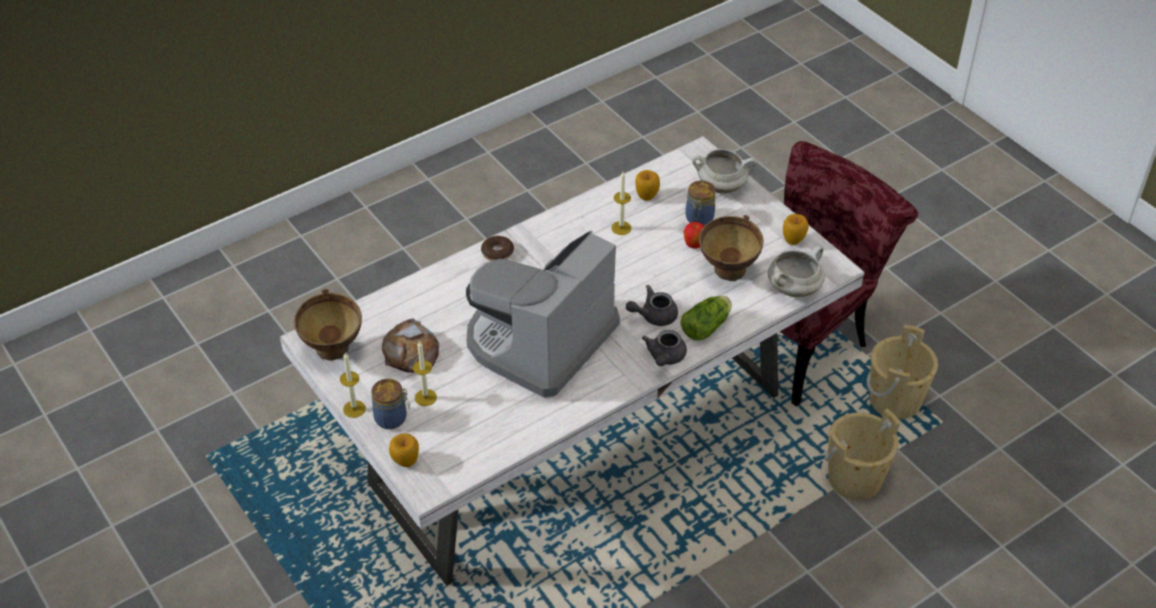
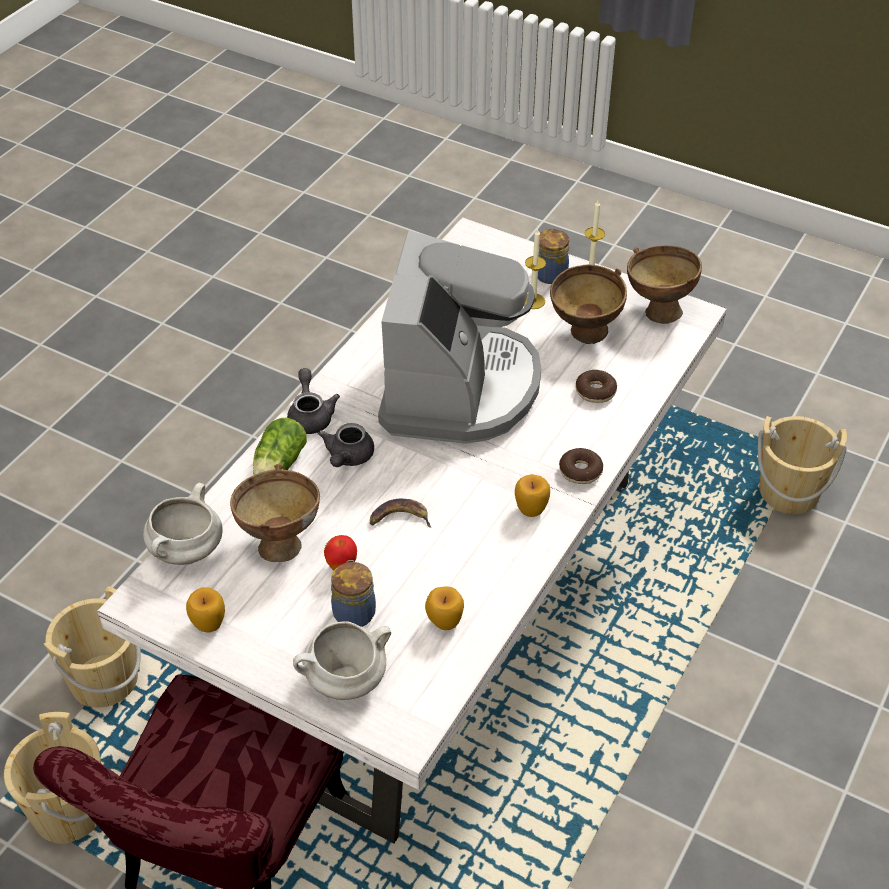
camera: 155 degrees right, 0 degrees up
(249, 430) = (789, 492): none -> beige bucket
(405, 462) = (506, 248): apple -> apple (531, 509)
(411, 351) = (583, 335): bread -> brown bowl
(440, 304) = (595, 391): none -> donut
(621, 228) = (451, 559): candle -> none
(640, 263) = (399, 518): none -> banana
(653, 316) = (347, 457): grey teapot -> grey teapot turned 150 degrees clockwise

